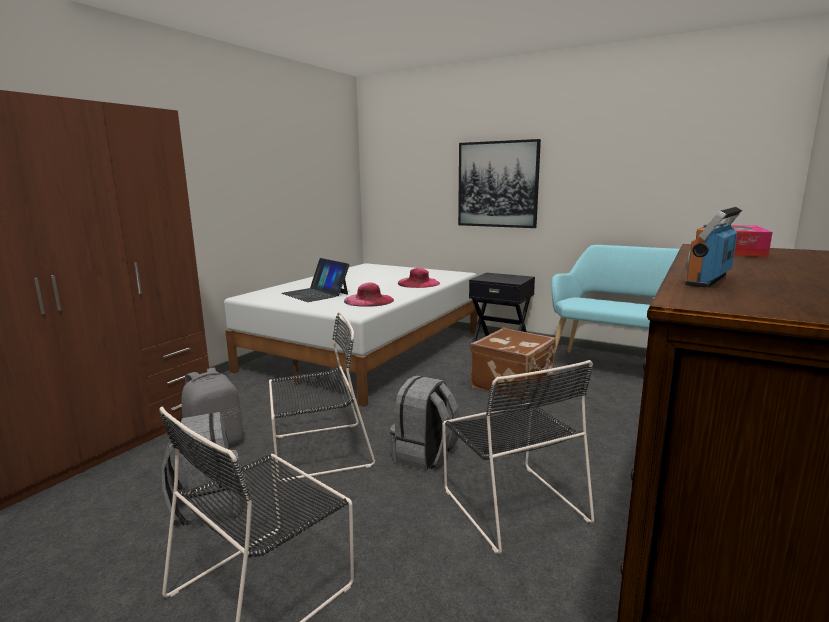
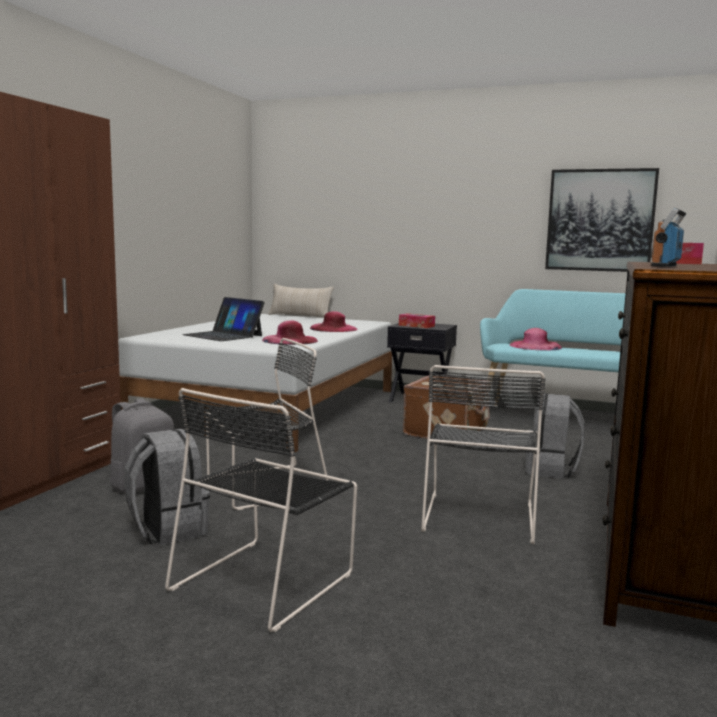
camera: 10 degrees left, 5 degrees down
(399, 266) = (300, 316): none -> beige pillow
(425, 455) = (379, 486): grey backpack -> grey backpack (551, 470)
(496, 279) = (416, 326): none -> tissue box
(497, 184) = (415, 224): picture -> picture (600, 220)
(512, 503) = (479, 515): black chair -> black chair turned 45 degrees clockwise
(604, 302) = (535, 346): none -> pink hat

